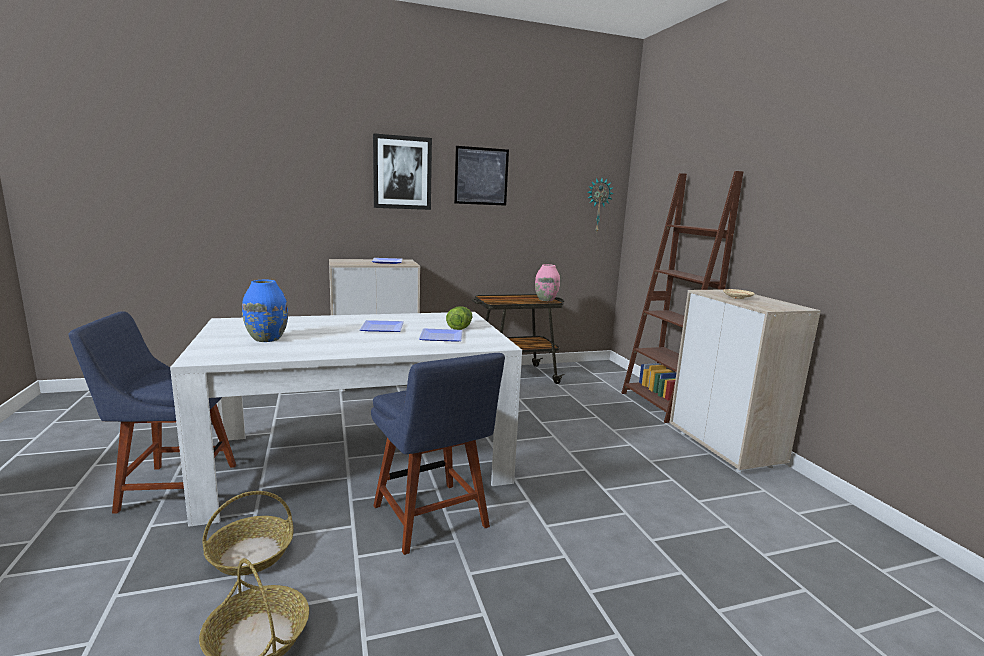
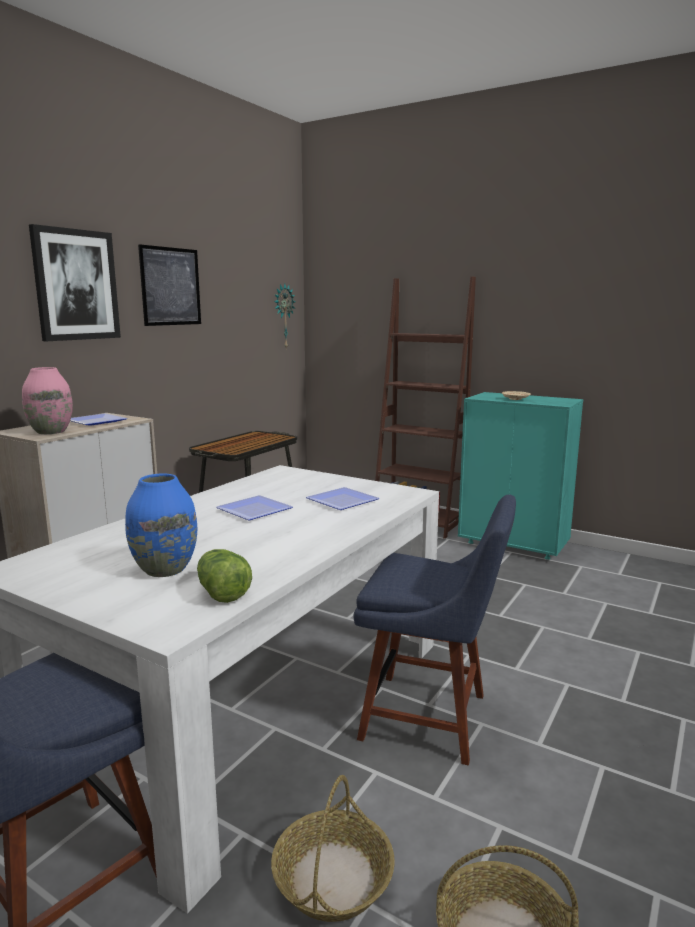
camera: 40 degrees left, 0 degrees up
(459, 327) = (322, 485): lettuce -> lettuce (221, 592)
(545, 299) = (271, 436): pink vase -> pink vase (50, 432)
(725, 449) = (515, 544): beige cabinet -> turquoise cabinet

